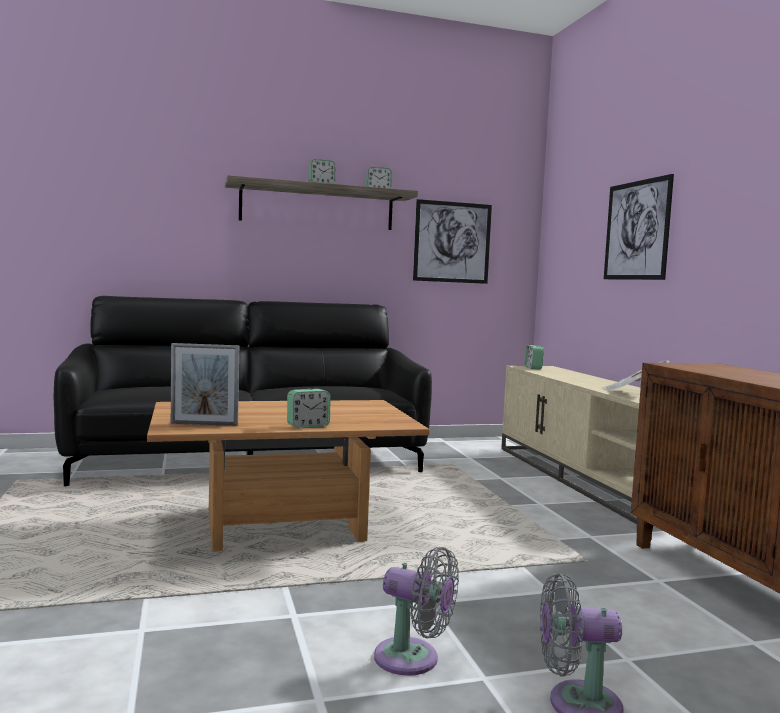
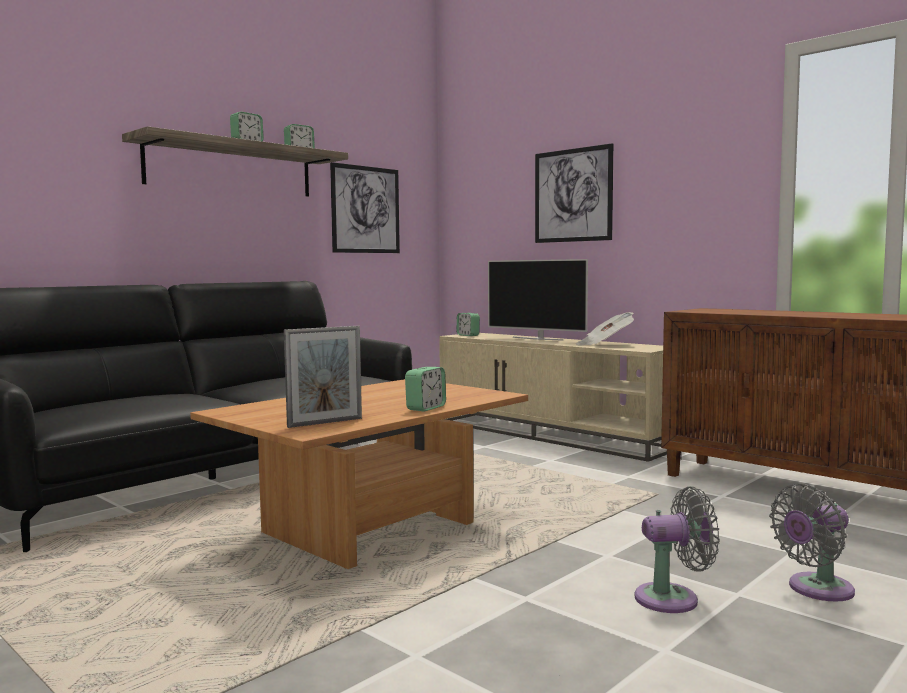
camera: 30 degrees left, 0 degrees up
(587, 379) = (538, 339): none -> television

